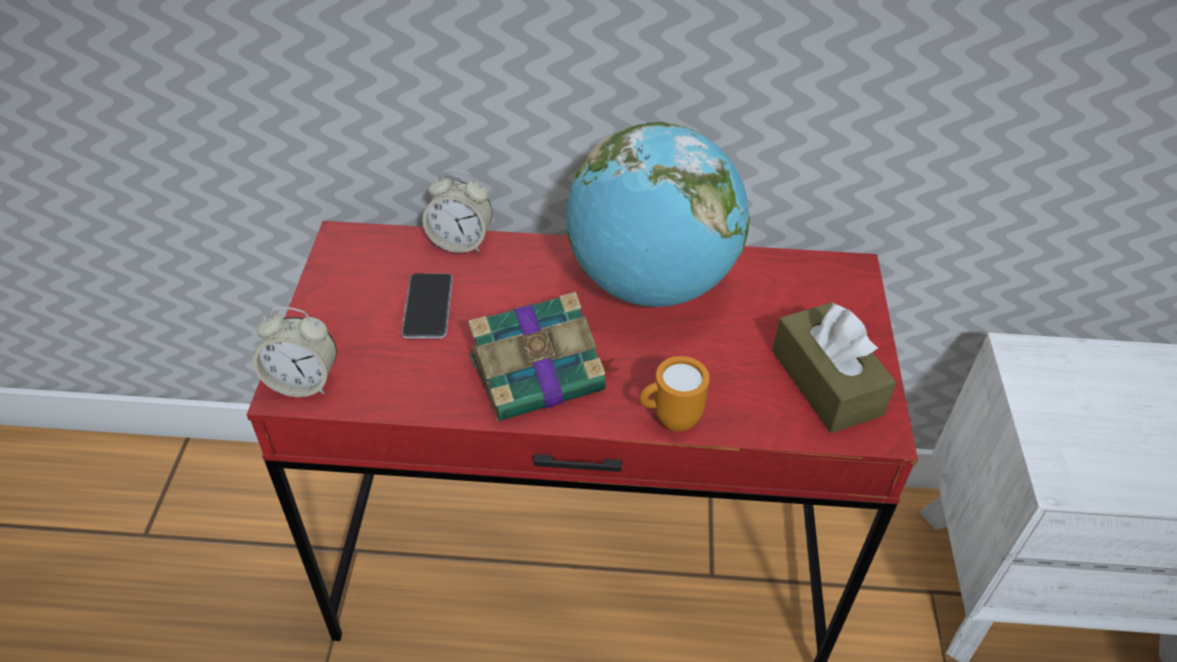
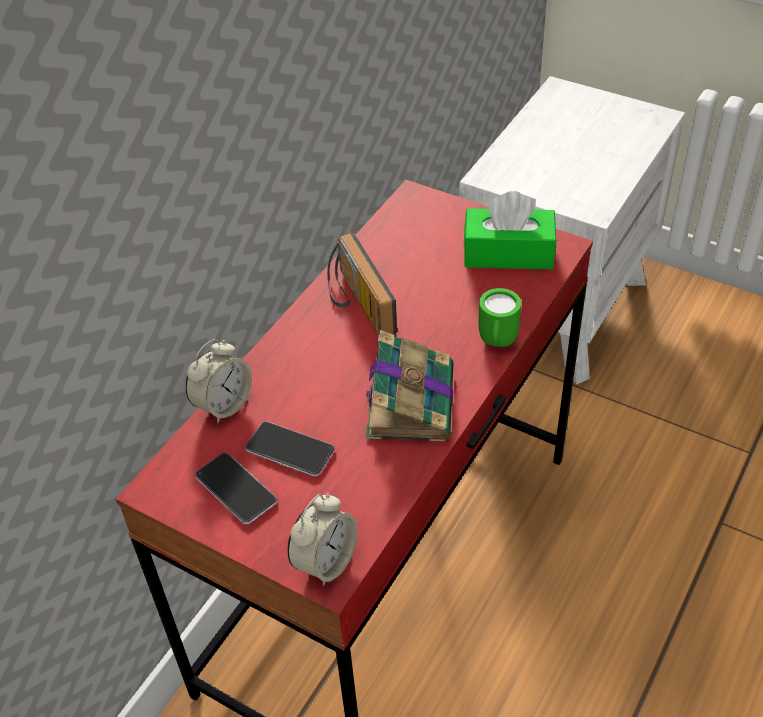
camera: 60 degrees left, 0 degrees up
(364, 288) = (236, 489): none -> phone
(651, 284) = (356, 304): globe -> radio
(669, 419) = (497, 343): orange mug -> green mug
(826, 382) = (508, 253): brown tissue box -> green tissue box

